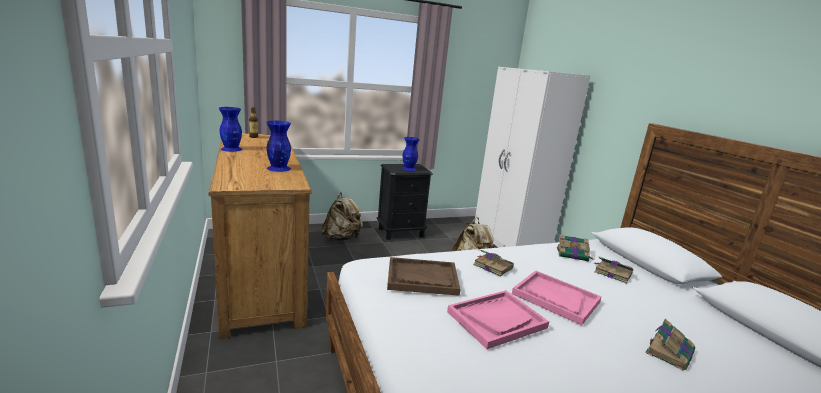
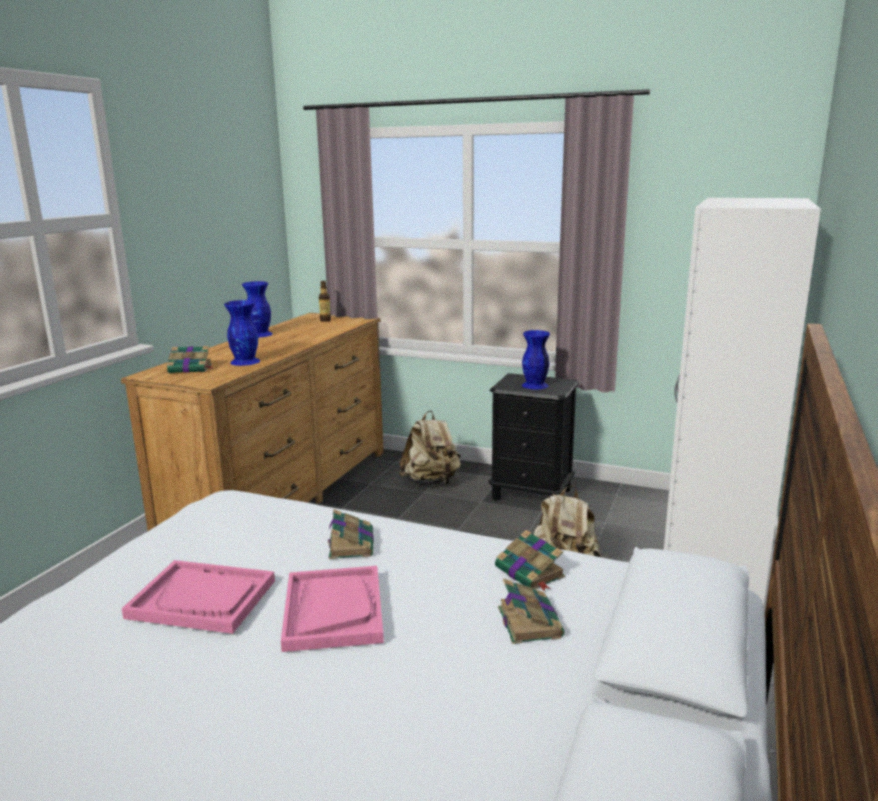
camera: 45 degrees right, 0 degrees up
(422, 278) = (230, 527): brown tray -> none
(669, 352) = (320, 743): book -> book (191, 369)

